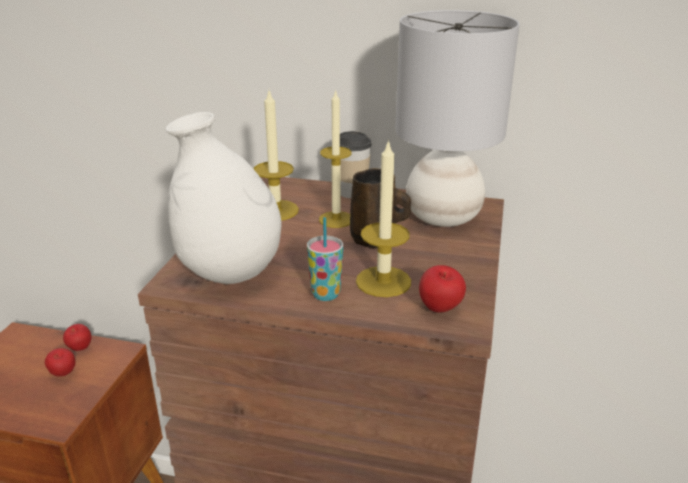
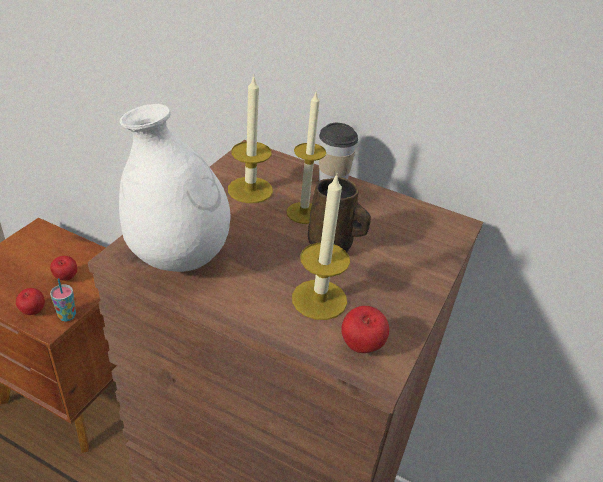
camera: 10 degrees right, 10 degrees up
(80, 349) = (86, 257): apple -> apple (33, 312)
(325, 294) = (258, 302): cup -> cup (67, 316)
(441, 217) = (409, 232): grey table lamp -> none

